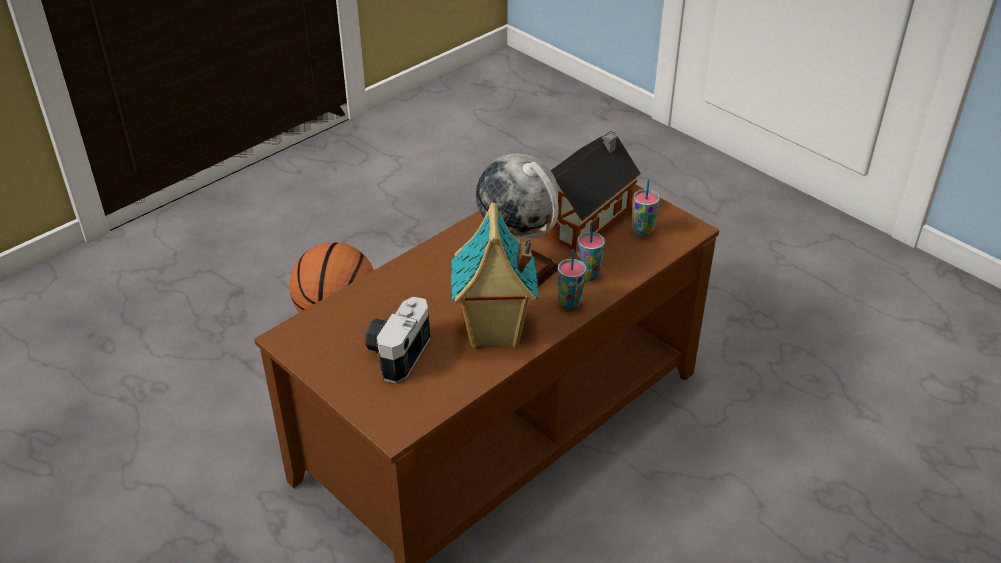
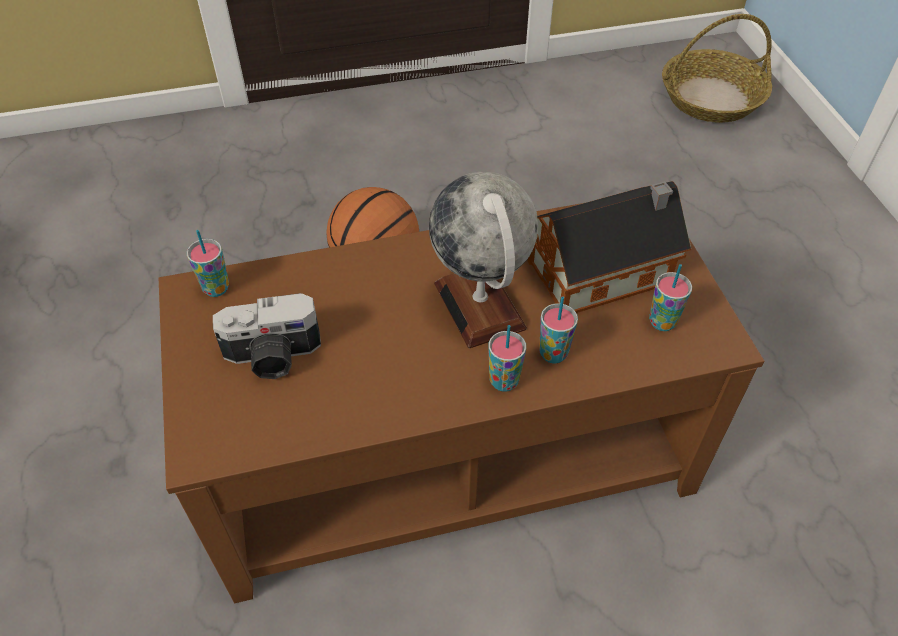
camera: 30 degrees right, 10 degrees up
(309, 327) = (216, 288): none -> cup
(395, 352) = (273, 357): camera -> camera turned 150 degrees counterclockwise
(493, 333) = (389, 382): toy house -> none
(522, 101) = (711, 98): none -> basket

